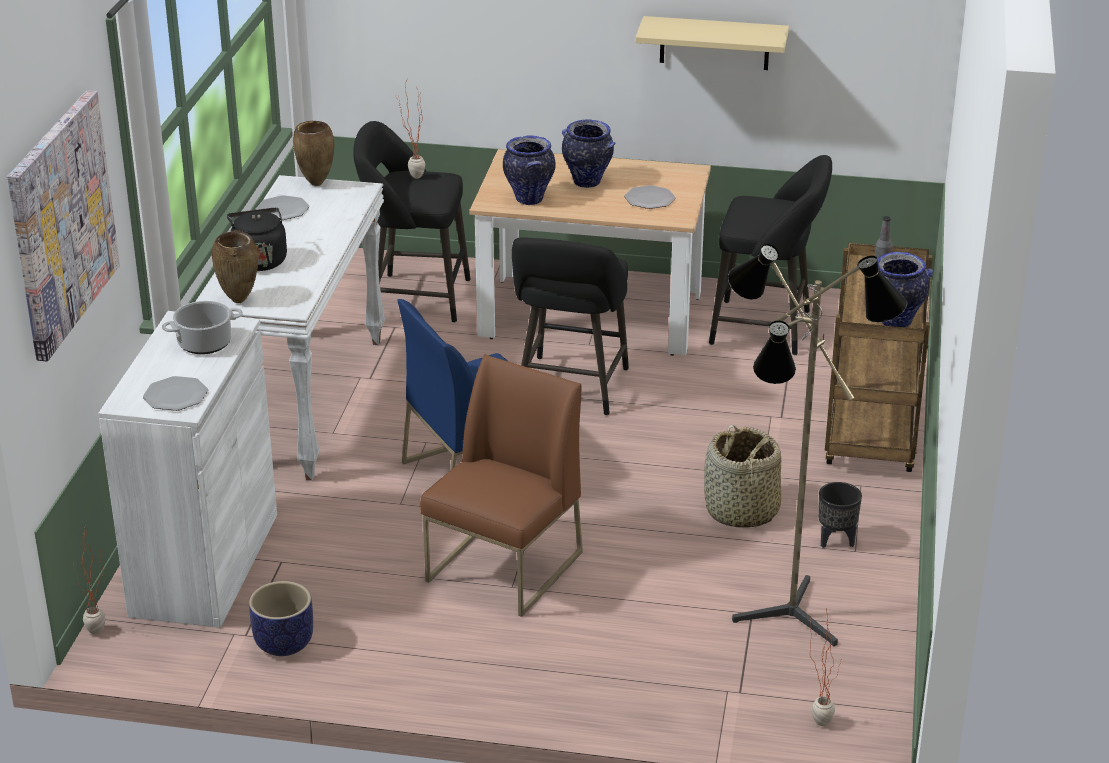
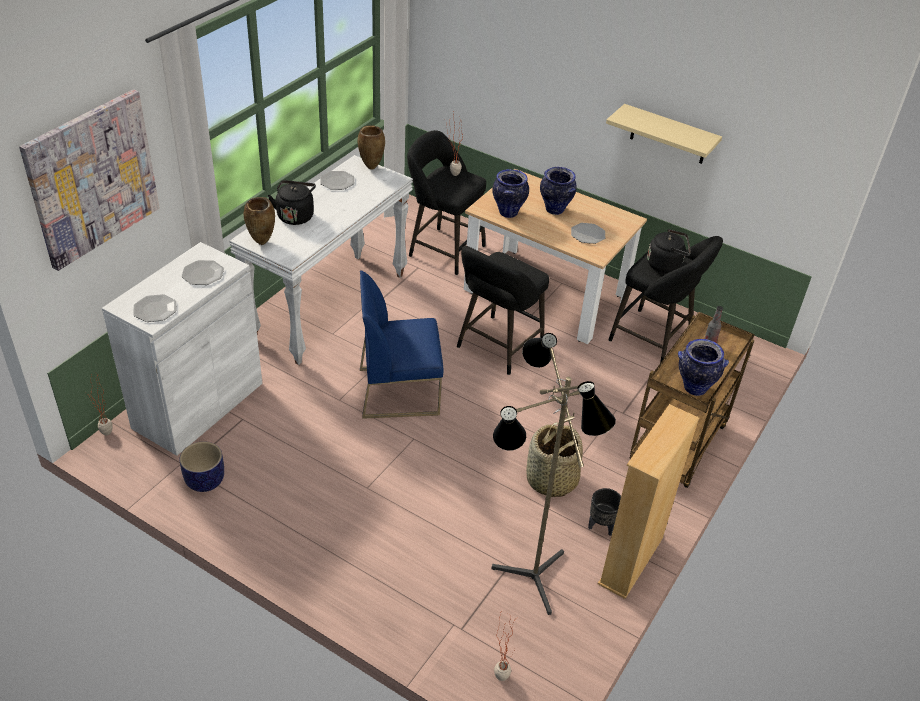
camera: 20 degrees right, 10 degrees up
(205, 343) = (203, 274): cooking pot -> plate
(505, 568) = (372, 471): brown chair -> none
(765, 212) = (666, 265): none -> black kettle
(895, 564) = (631, 561): none -> beige bookcase

